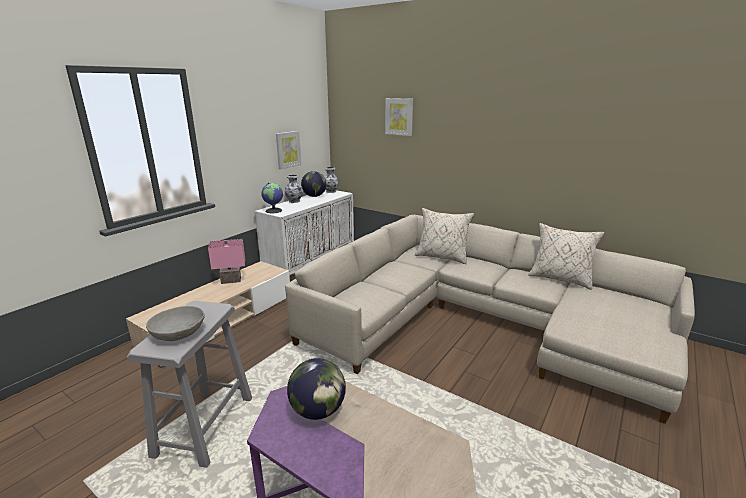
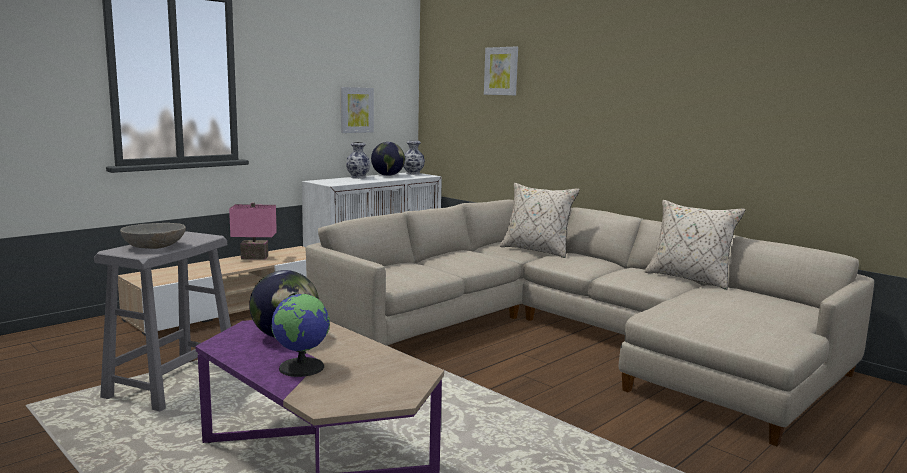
camera: 10 degrees right, 10 degrees down
(274, 210) = (326, 182): globe -> globe (302, 367)

